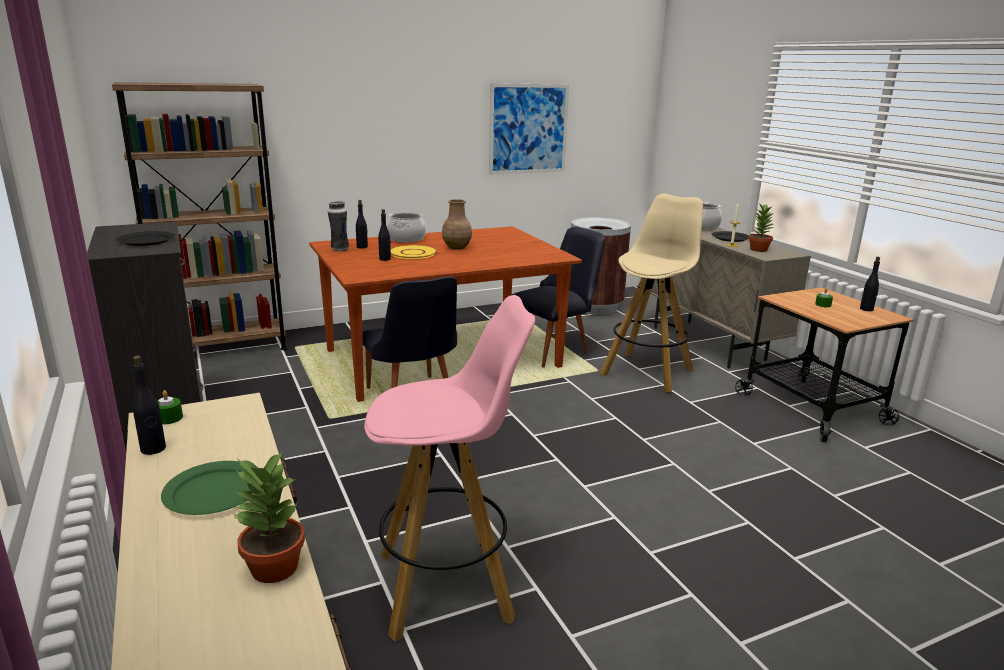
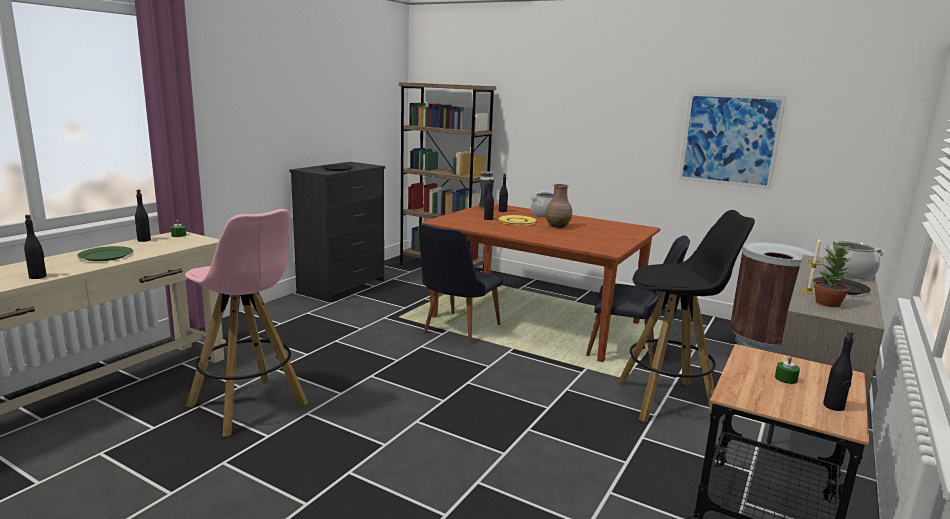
camera: 55 degrees right, 5 degrees down
(273, 568) = (38, 277): potted plant -> black bottle
(647, 371) = (668, 401): beige stool -> black stool

